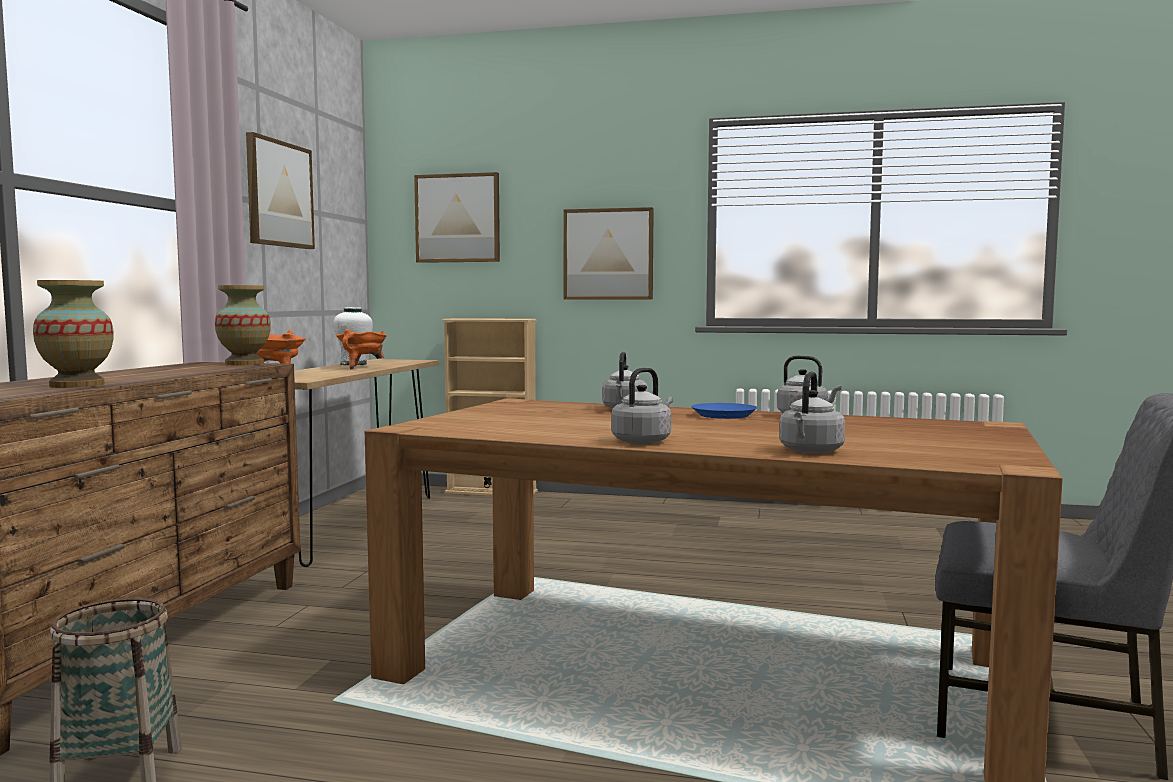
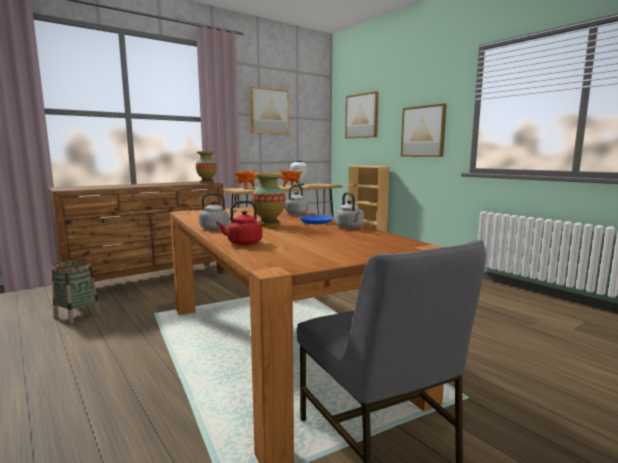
camera: 40 degrees right, 5 degrees up
(77, 385) = (113, 187): vase -> vase (269, 225)
(810, 451) = (243, 243): grey kettle -> red kettle

